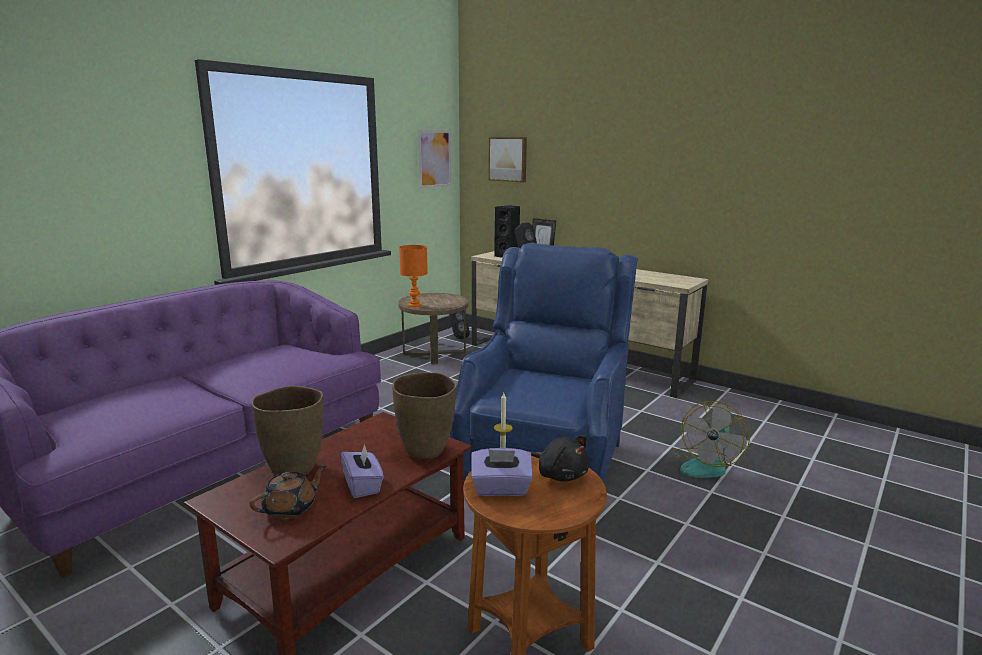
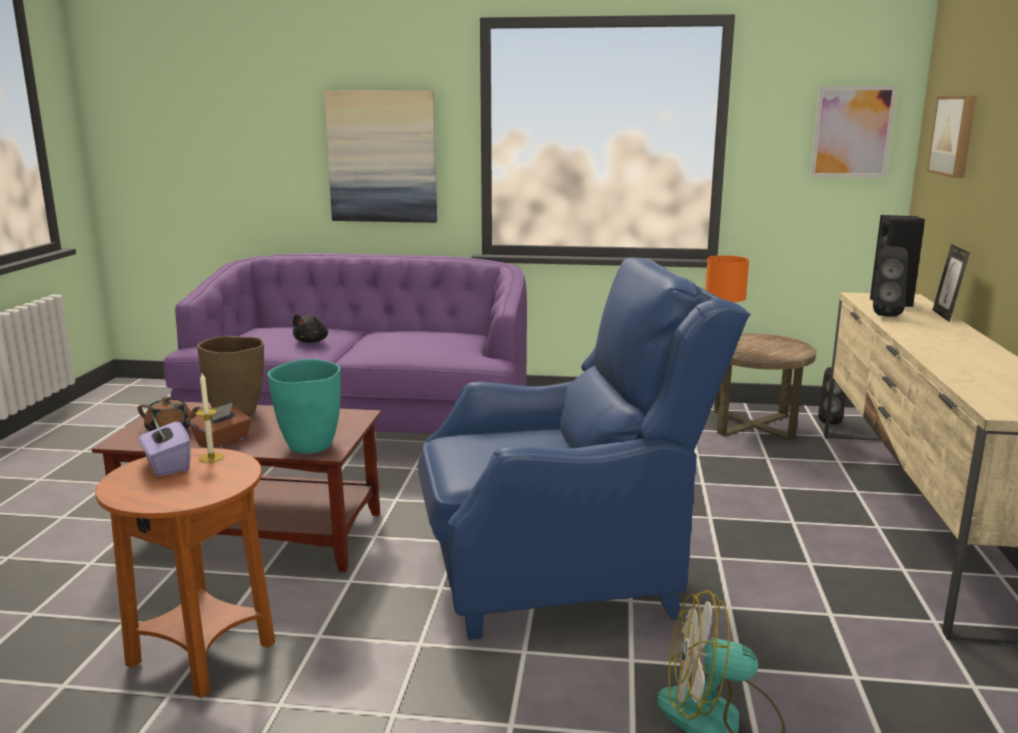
camera: 60 degrees right, 0 degrees up
(111, 197) = (382, 157): none -> picture
(363, 485) = (223, 442): purple tissue box -> brown tissue box
(426, 450) = (310, 446): brown vase -> turquoise vase
(560, 475) = (211, 483): black plush toy -> black plush toy (312, 341)

